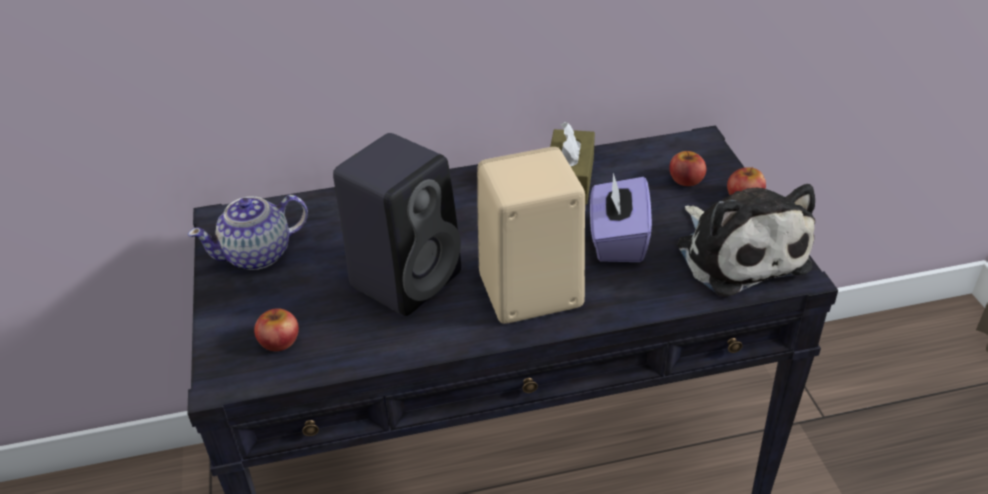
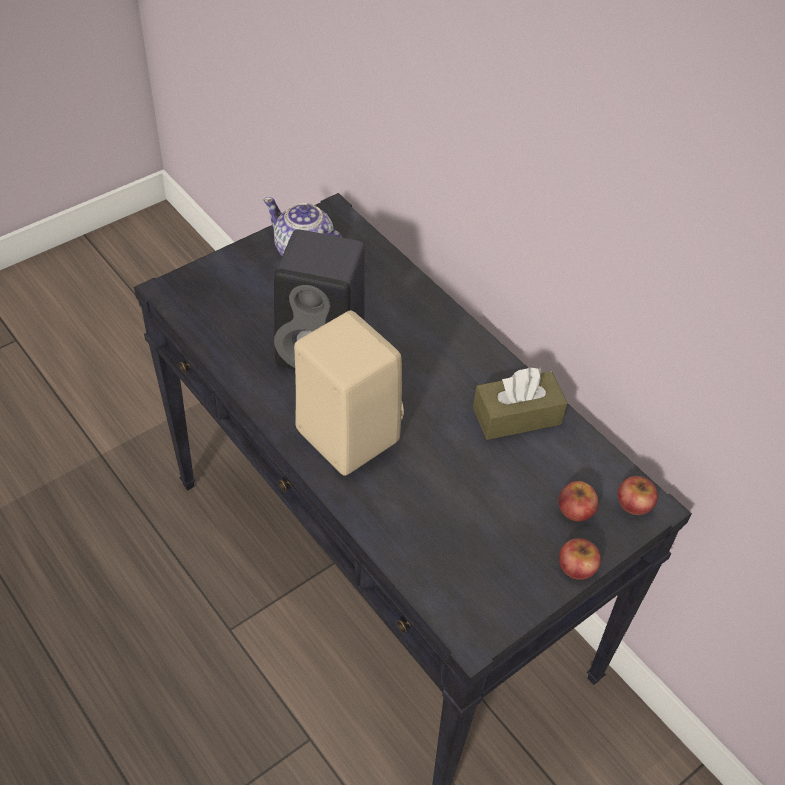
camera: 60 degrees right, 10 degrees up
(279, 340) = (220, 303): apple -> apple (634, 503)
(617, 240) = (448, 478): purple tissue box -> none
(738, 252) = (481, 580): plush toy -> none

